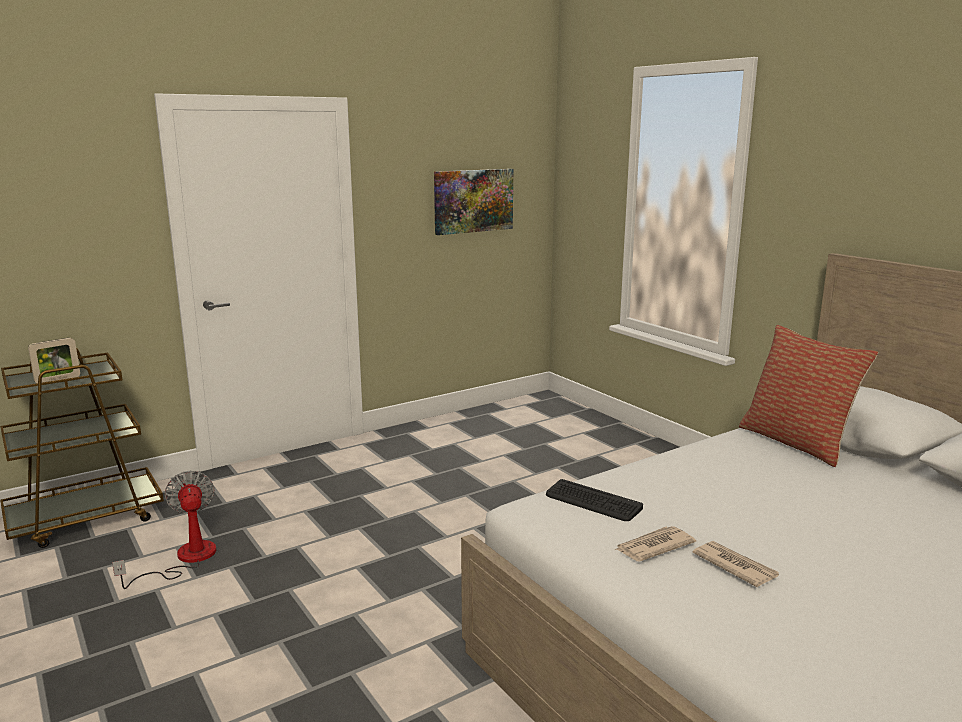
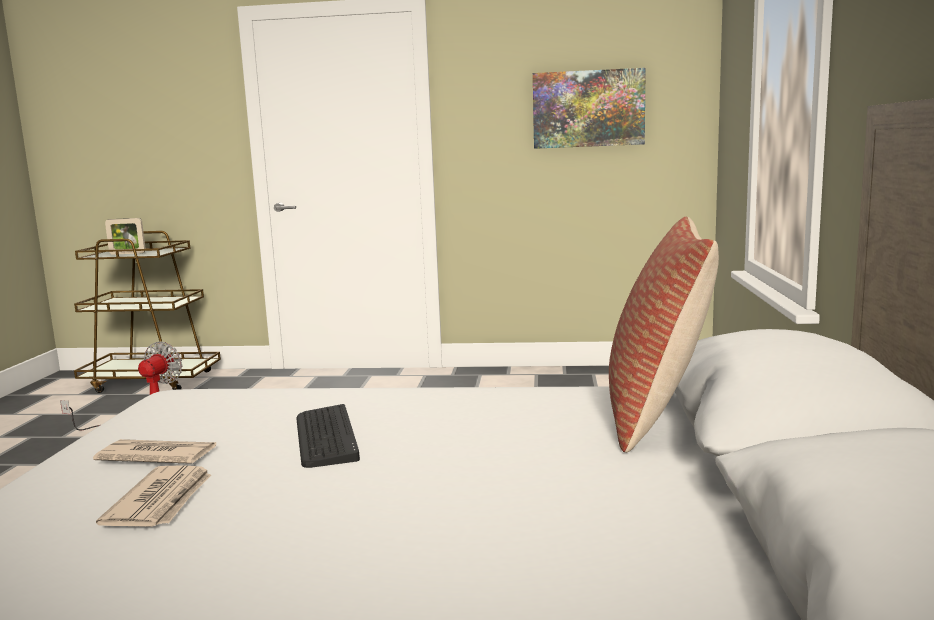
camera: 40 degrees right, 5 degrees down
(592, 502) = (236, 405): keyboard -> keyboard (325, 437)

